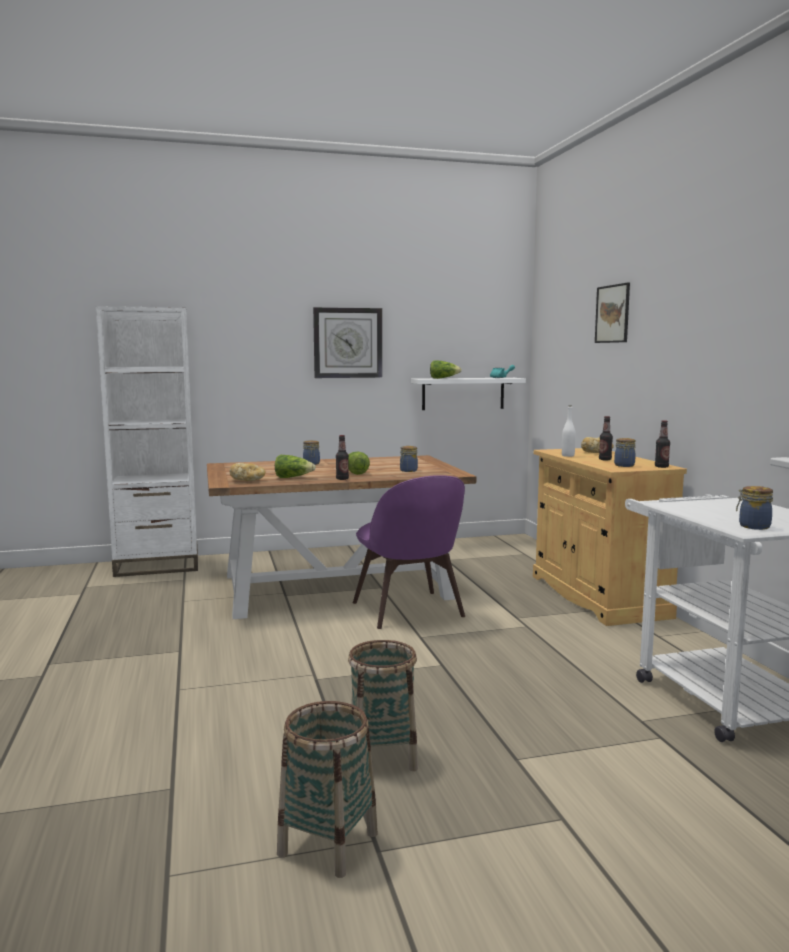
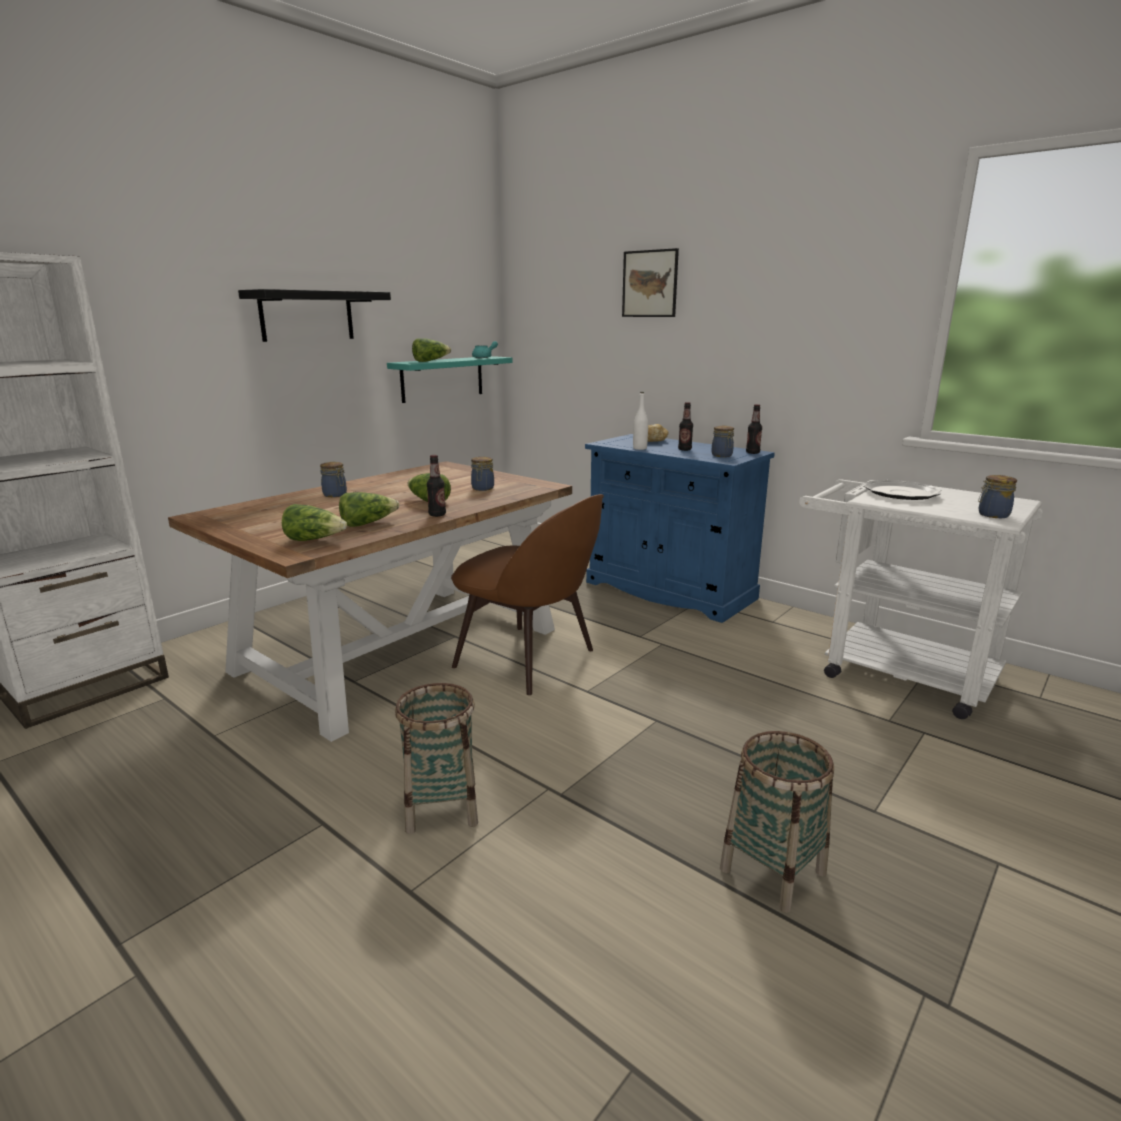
camera: 35 degrees left, 10 degrees up
(248, 480) = (314, 540): bread -> lettuce
(328, 844) = (899, 1031): basket -> basket (441, 807)
(347, 343) = (307, 316): wall clock -> black shelf
(409, 611) = (529, 660): purple chair -> brown chair
(463, 393) = (442, 378): white shelf -> turquoise shelf
(597, 596) = (669, 590): beige cabinet -> blue cabinet
(715, 504) = (901, 493): none -> plate

